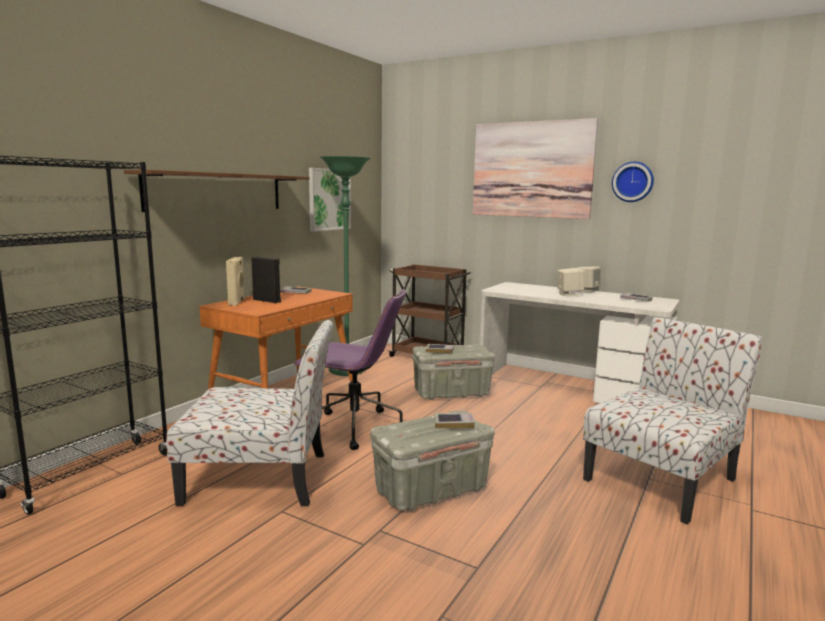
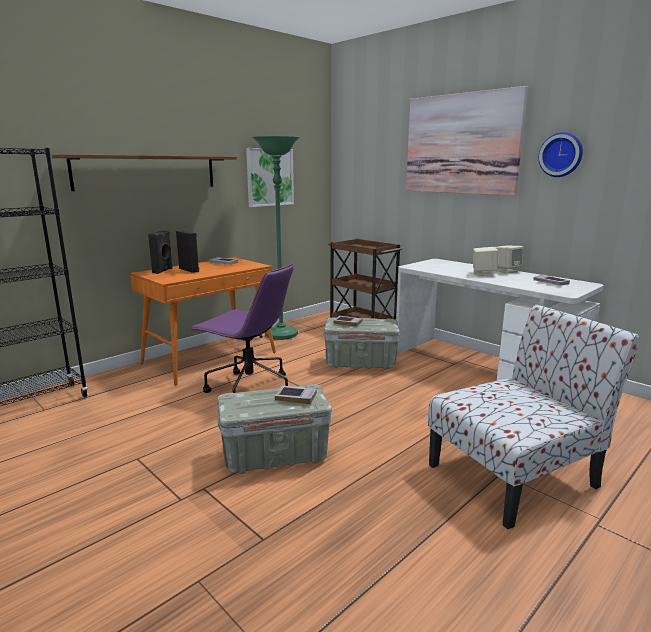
camera: 15 degrees right, 5 degrees up
(237, 302) = (163, 270): beige speaker -> black speaker
(261, 478) = (142, 426): chair -> none

